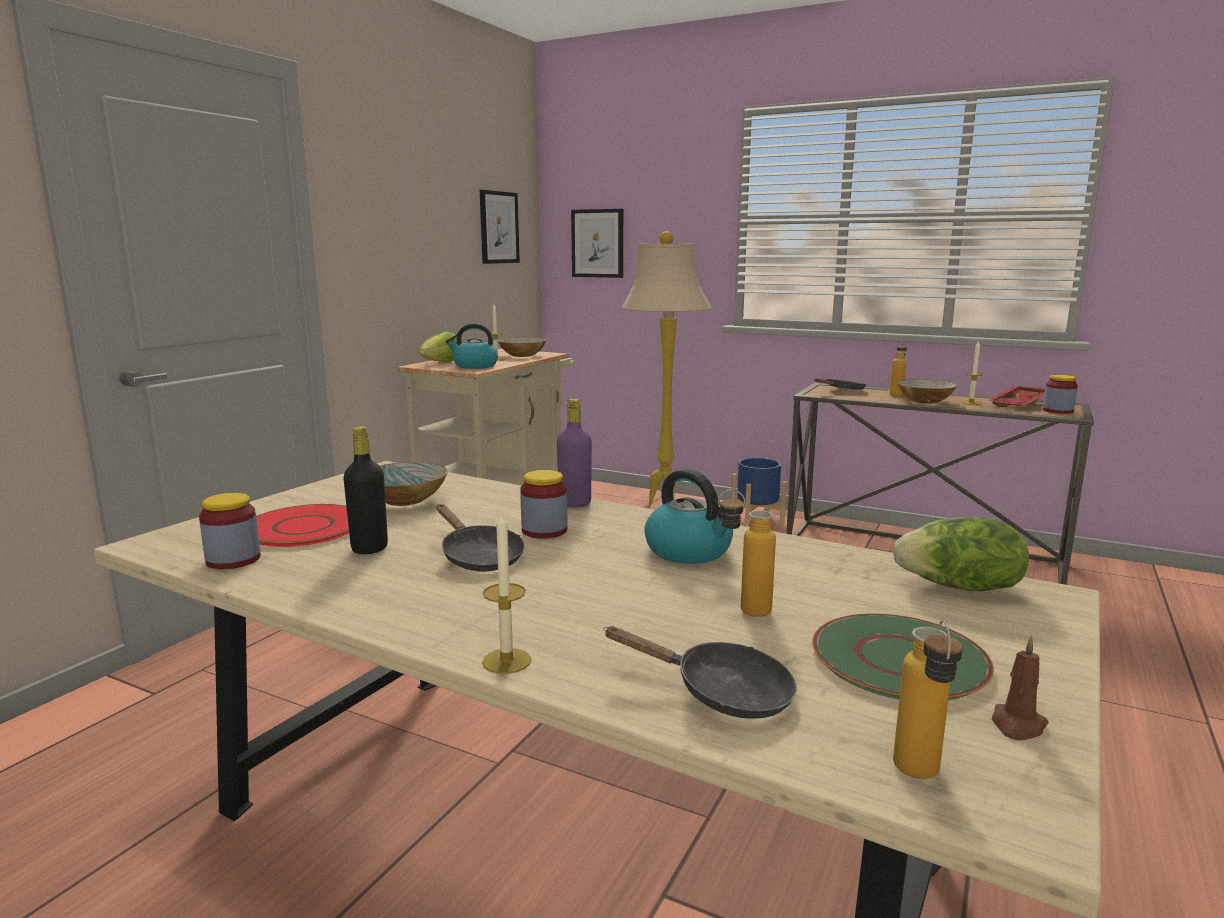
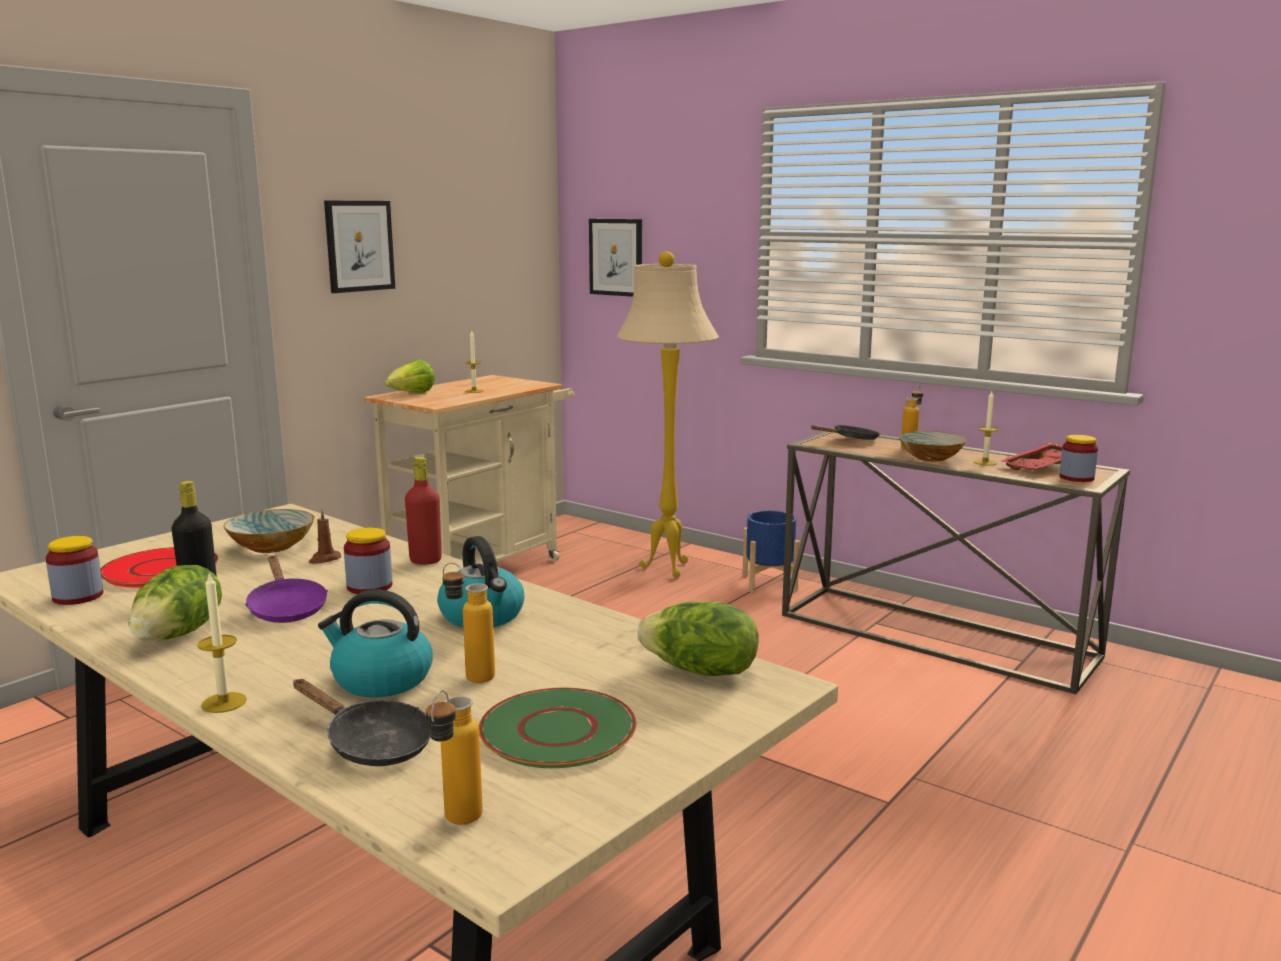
camera: 10 degrees right, 0 degrees up
(385, 590) = (180, 634): none -> lettuce
(474, 366) = (442, 399): kettle -> kettle (380, 680)
(478, 557) = (286, 608): black frying pan -> purple frying pan
(498, 227) = (501, 241): picture -> picture (359, 246)
(521, 355) = (508, 385): bowl -> none
(575, 504) = (425, 560): purple bottle -> red bottle
(1017, 725) = (591, 793): brown candle -> brown candle (324, 559)

